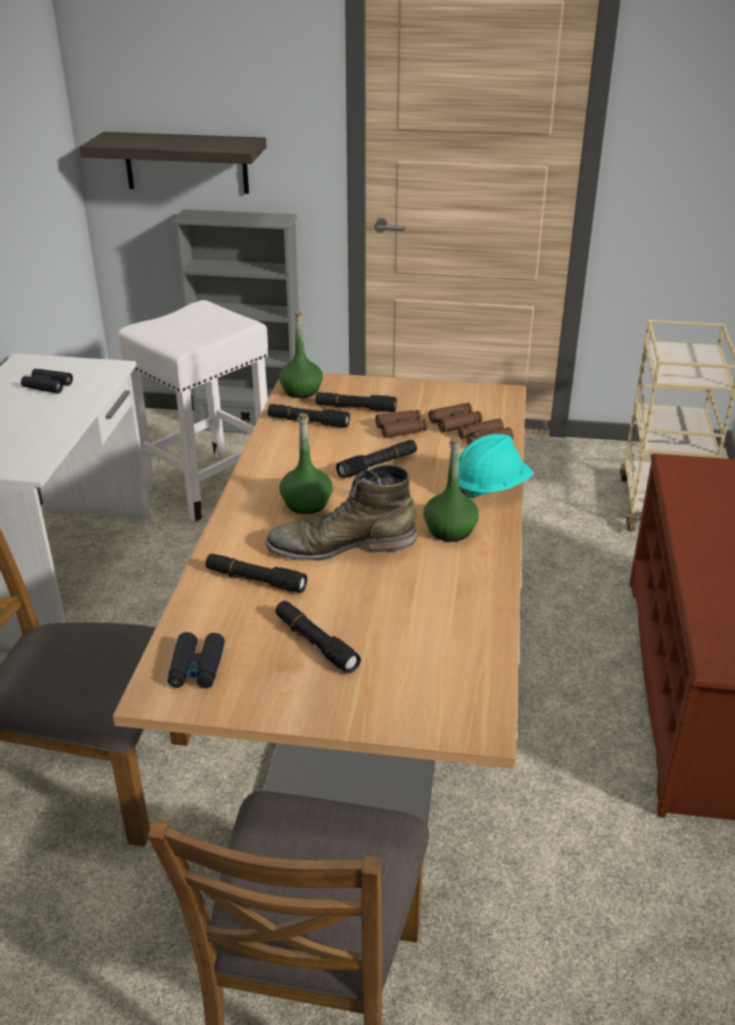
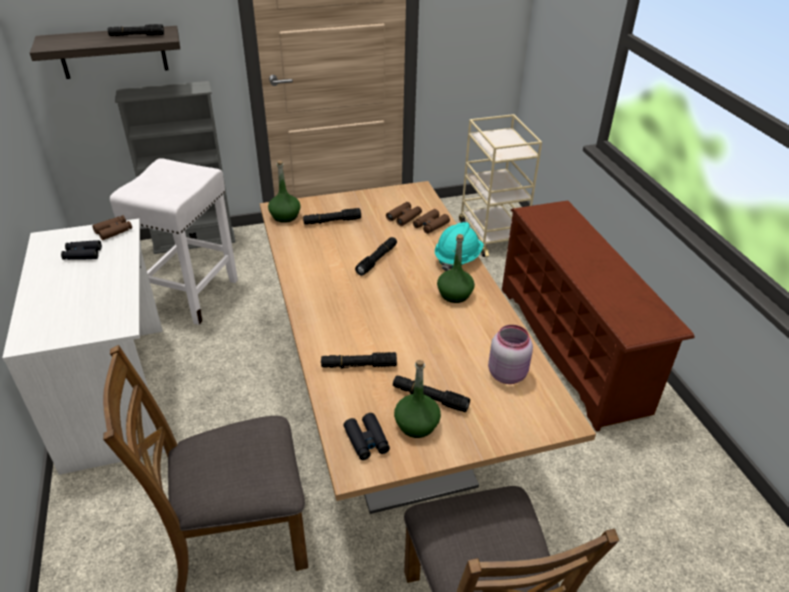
camera: 25 degrees left, 5 degrees up
(306, 503) = (351, 300): green bottle -> green bottle (416, 424)
(308, 422) = (307, 239): black flashlight -> black flashlight (136, 36)
(341, 545) = (395, 323): green boot -> none
(401, 429) = (373, 230): brown binoculars -> brown binoculars (114, 231)
(446, 645) = (507, 373): none -> pink jar

